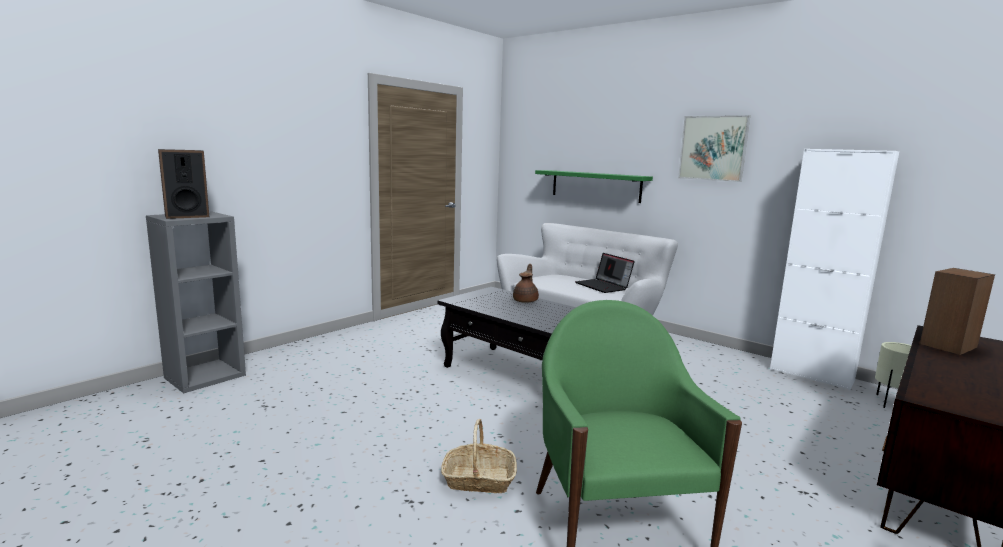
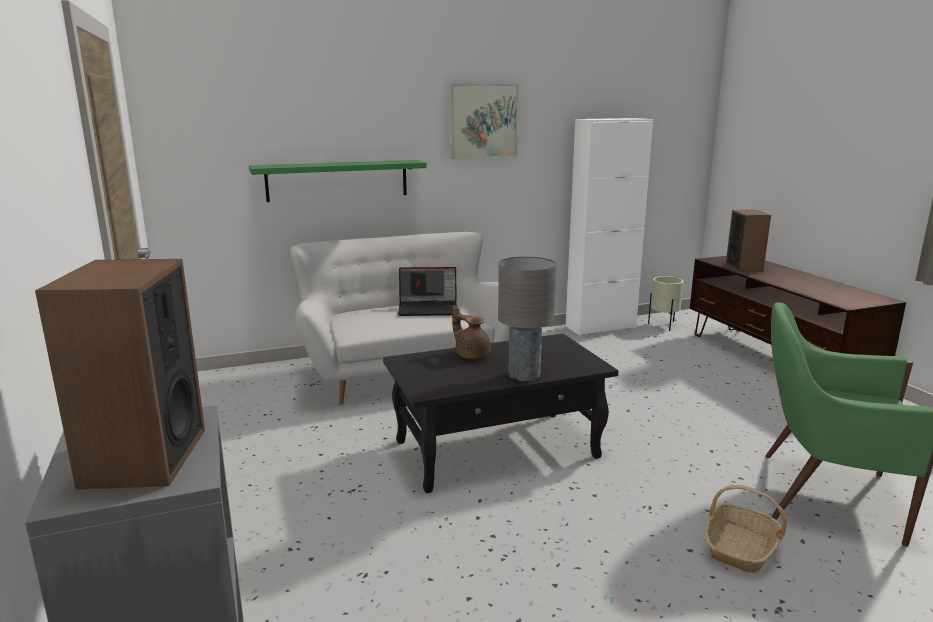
camera: 60 degrees left, 5 degrees up
(510, 315) = (524, 375): none -> grey table lamp

